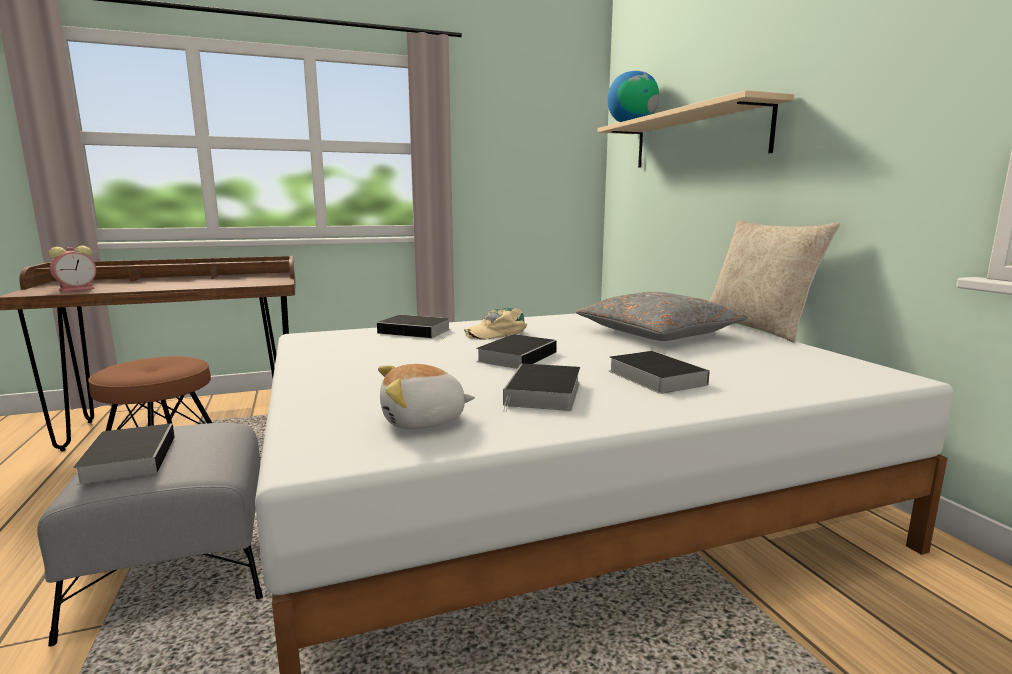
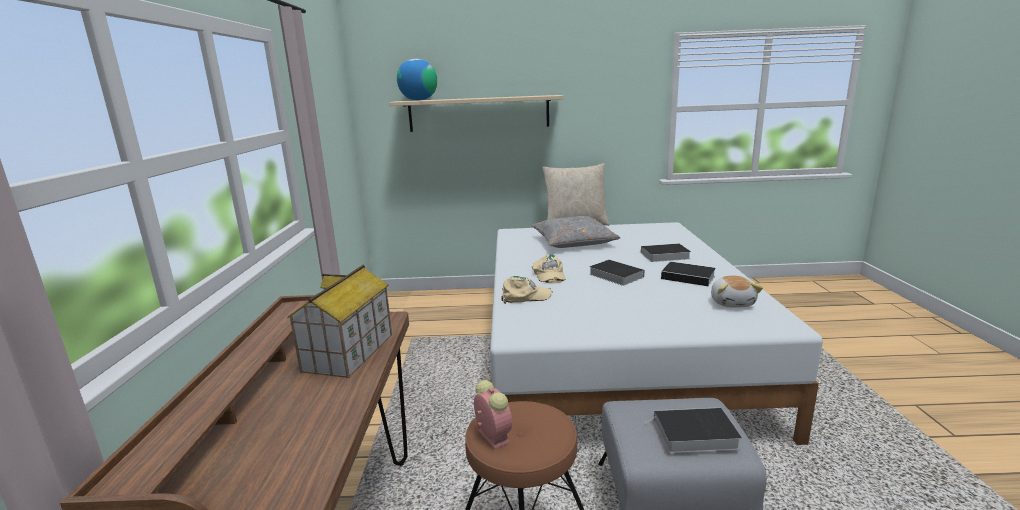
camera: 70 degrees left, 5 degrees up
(78, 289) = (295, 453): alarm clock -> alarm clock (492, 435)
(214, 283) = (349, 353): none -> toy house
(417, 331) = (525, 296): book -> beige cap

